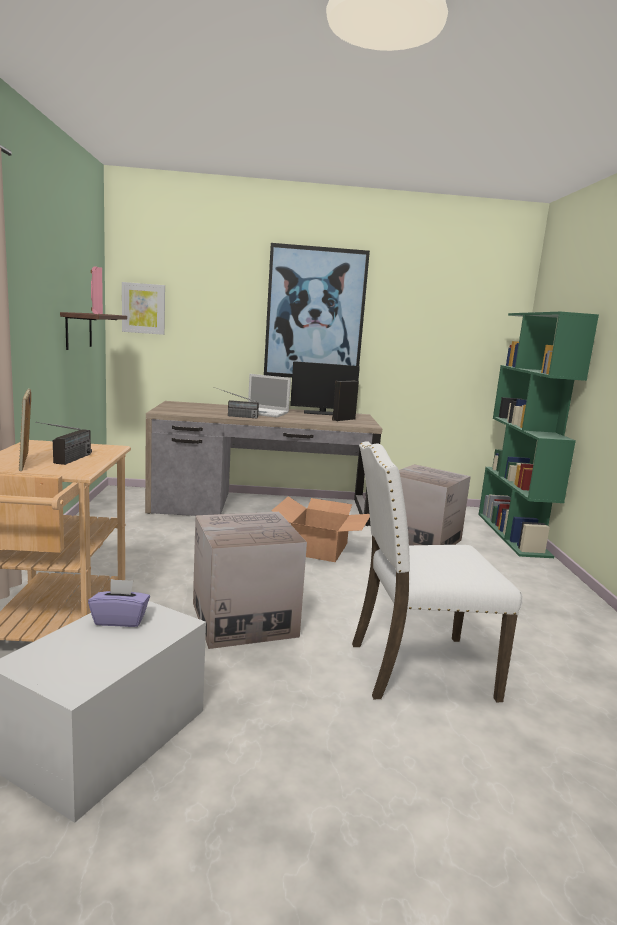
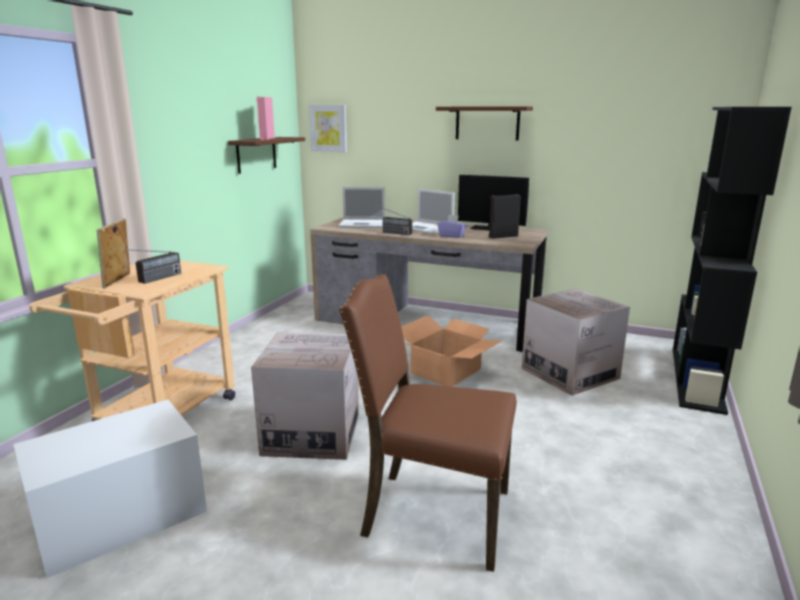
camera: 25 degrees right, 5 degrees up
(120, 620) = (136, 422): purple tissue box -> purple tissue box (451, 236)
(195, 409) = (363, 224): none -> laptop
(315, 314) = (487, 123): picture -> shelf
(417, 668) = (433, 514): white chair -> brown chair
(513, 534) = (697, 379): green bookcase -> black bookcase

